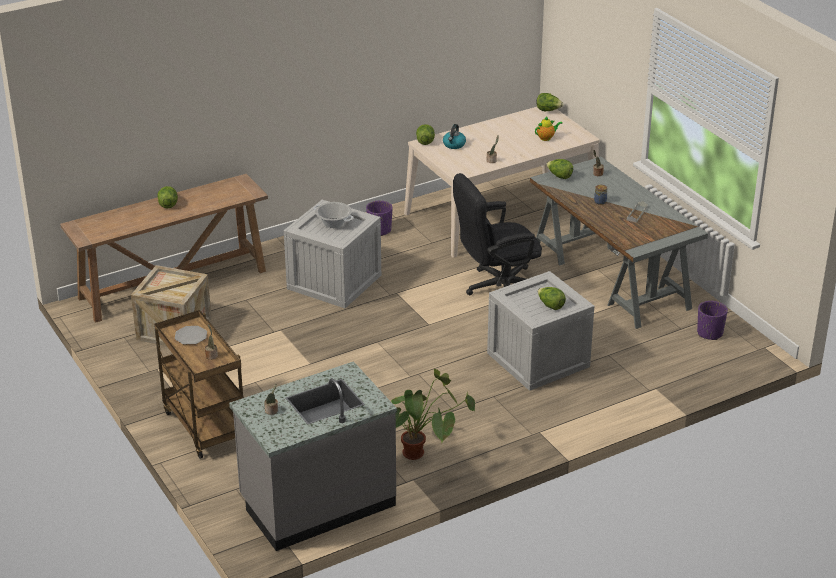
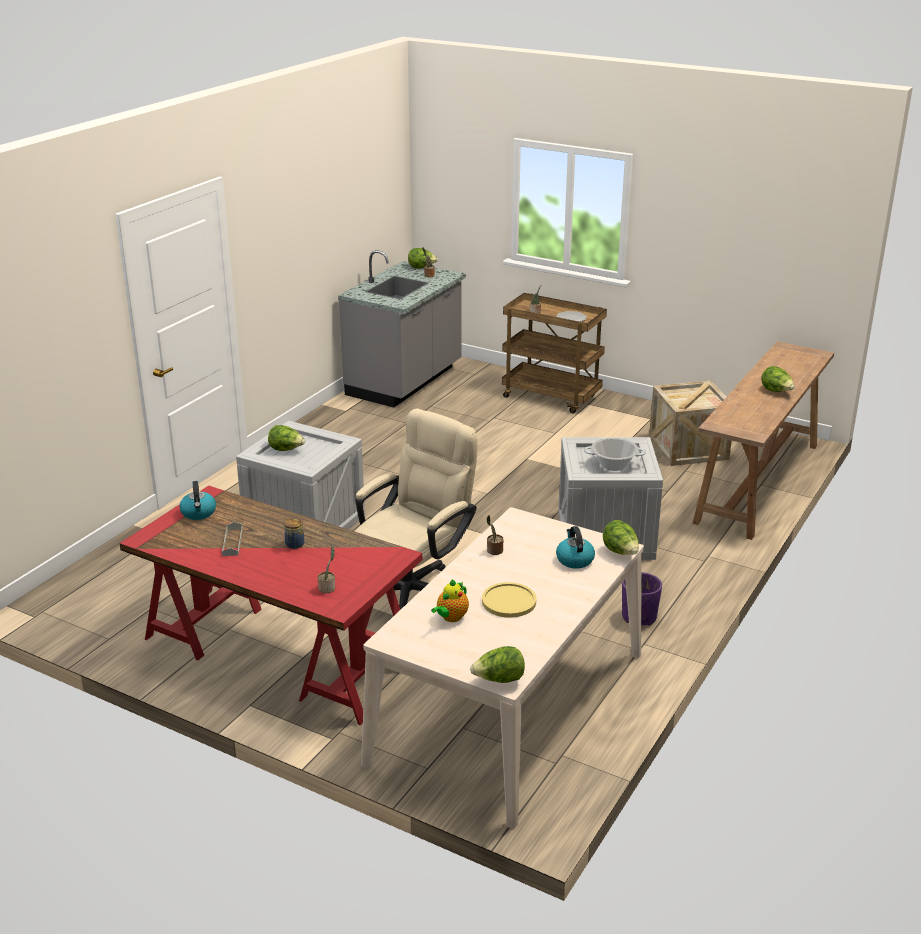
camera: 150 degrees right, 5 degrees down
(423, 451) = (354, 428): potted plant -> none
(497, 288) = (415, 588): black office chair -> beige office chair
(510, 137) = (509, 601): none -> yellow plate
(559, 176) = (381, 566): lettuce -> lettuce (421, 268)
(611, 275) = (278, 653): grey desk -> red desk
(649, 238) = (199, 513): none -> kettle
(710, 333) = (111, 613): purple planter -> none

